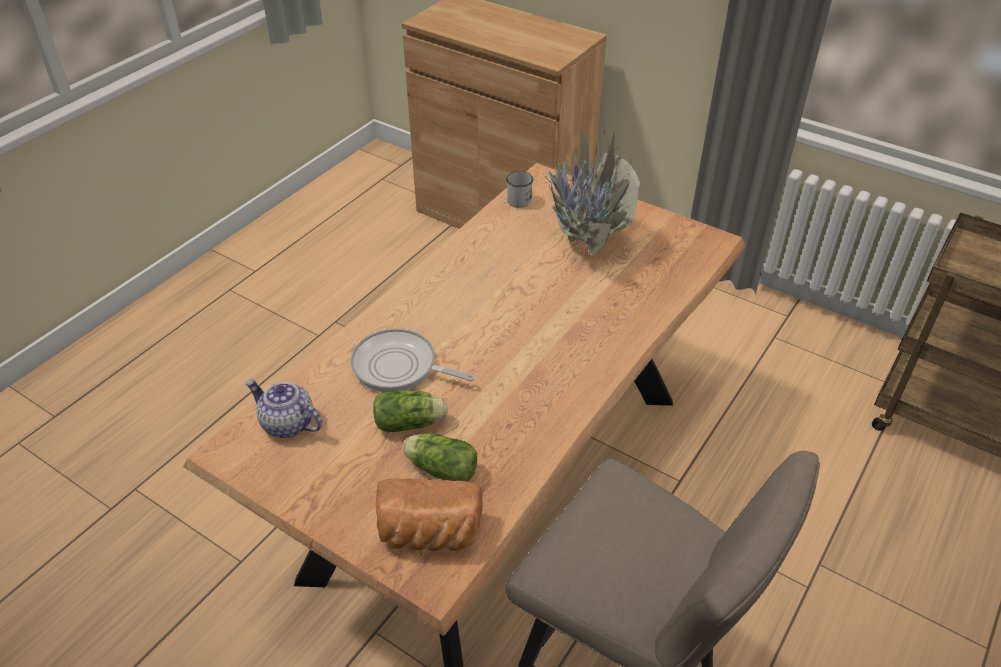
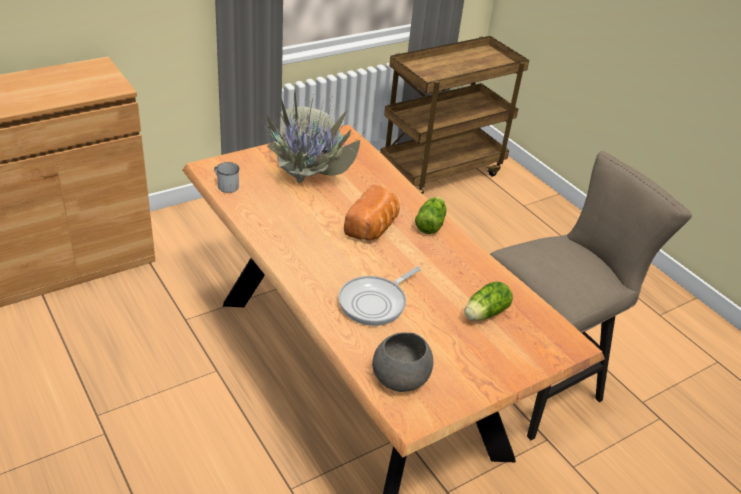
camera: 70 degrees left, 5 degrees down
(287, 424) = (401, 377): teapot -> grey bowl
(412, 423) = (435, 313): lettuce -> lettuce (431, 223)
(428, 534) = (537, 336): bread -> bread (373, 228)

